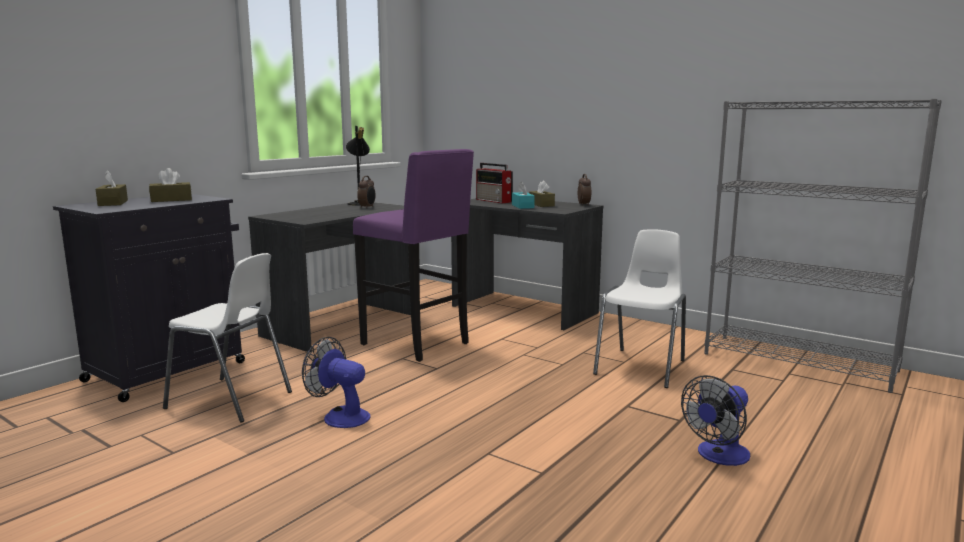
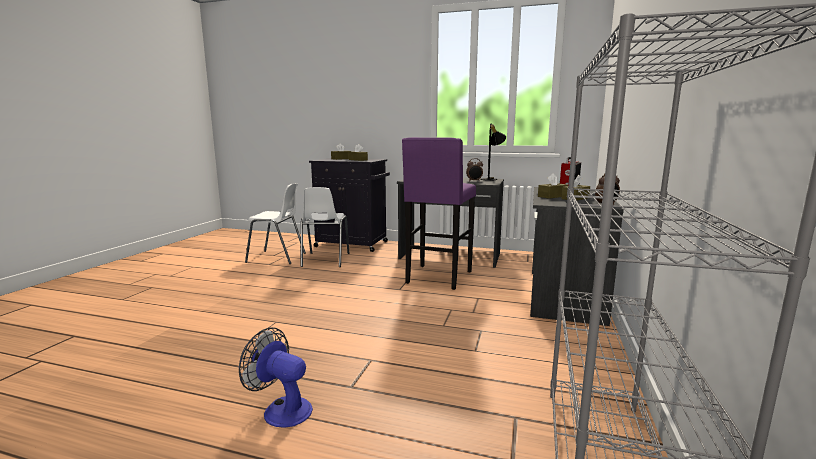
camera: 70 degrees right, 0 degrees up
(340, 416) = (315, 281): fan -> none
(522, 206) = (552, 196): turquoise tissue box -> brown tissue box
(642, 367) = (468, 360): white chair -> white chair (277, 257)

